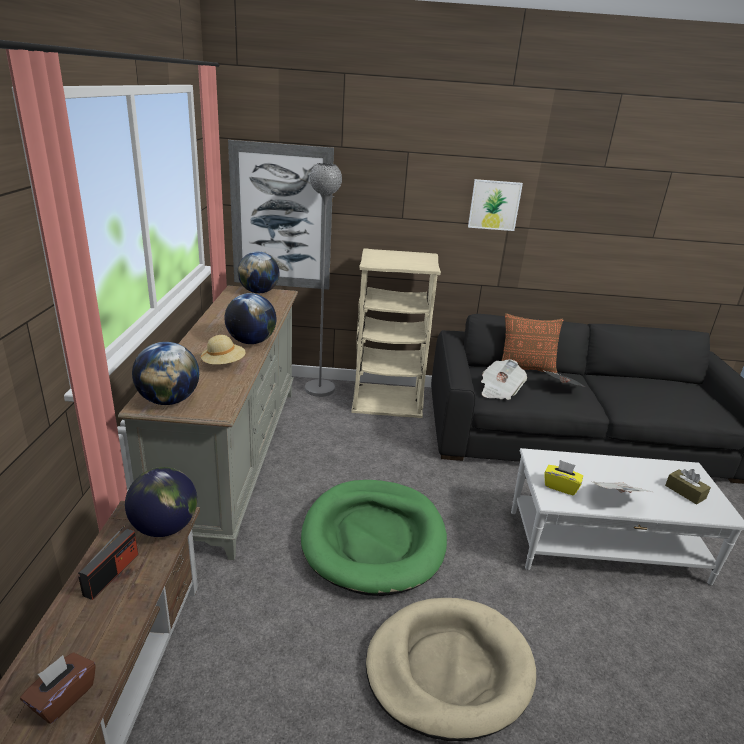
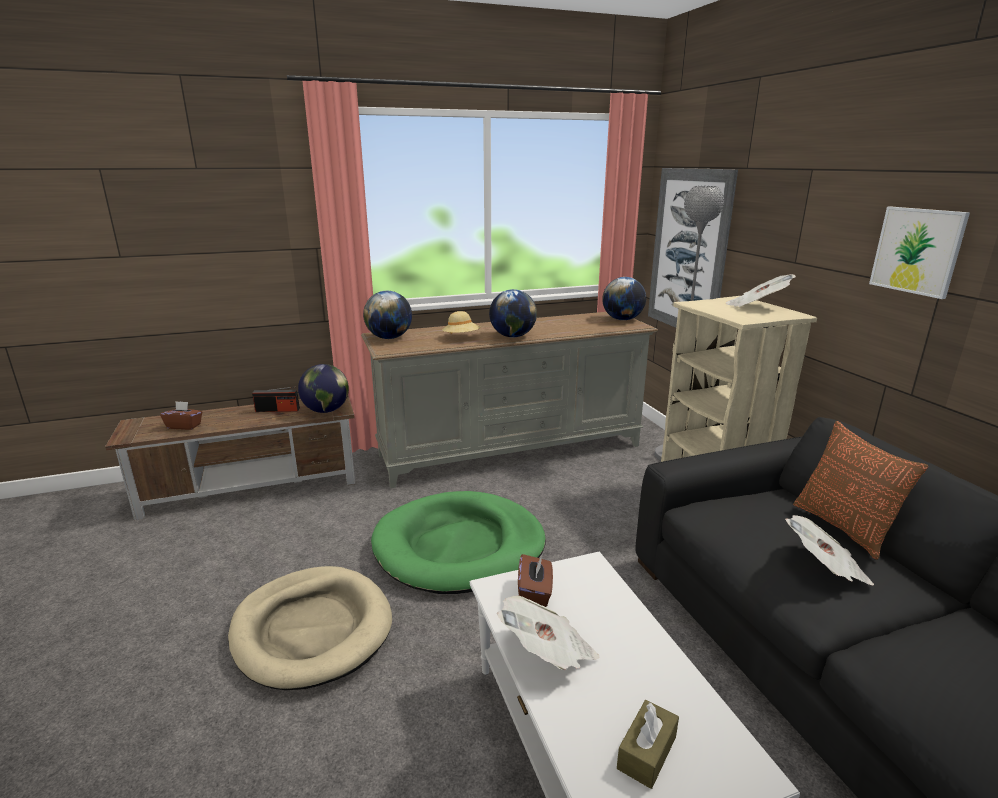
camera: 70 degrees right, 5 degrees down
(499, 391) = (731, 514): newspaper -> newspaper (756, 307)
(560, 486) = (535, 593): yellow tissue box -> brown tissue box

